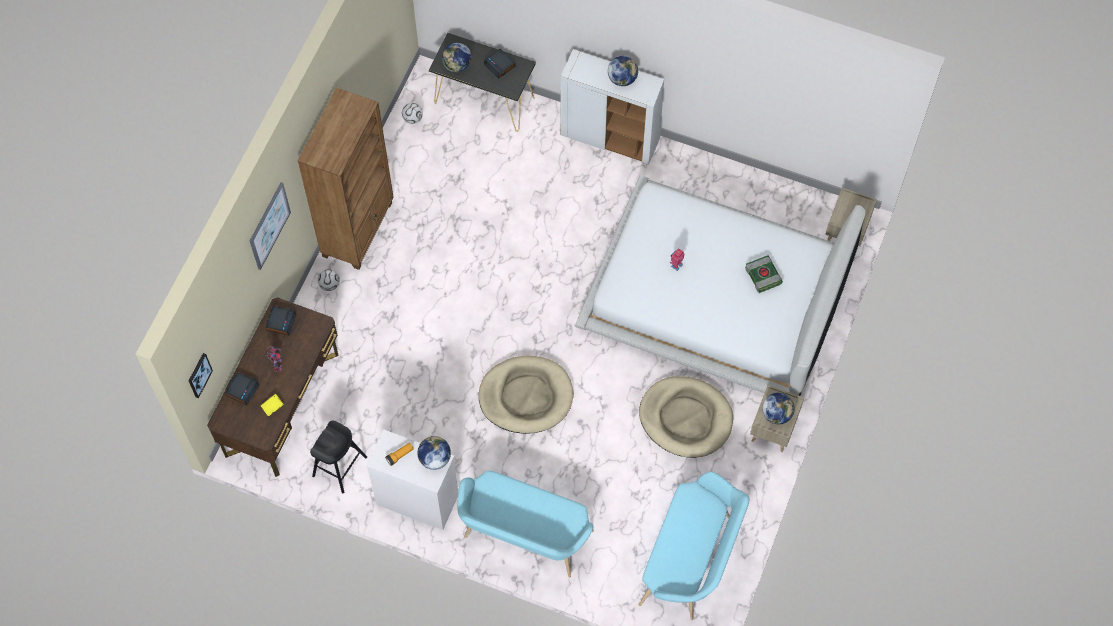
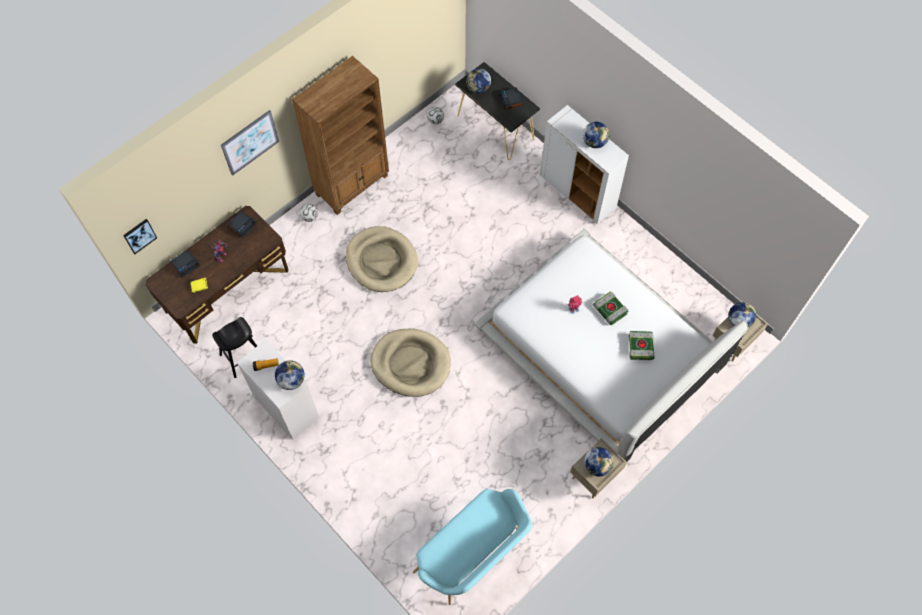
camera: 25 degrees right, 0 degrees up
(524, 538) = (351, 475): turquoise bench -> none
(685, 418) = (527, 436): beige dog bed -> beige dog bed (381, 261)
(713, 251) = (609, 310): none -> book
(846, 208) = (738, 321): none -> globe

